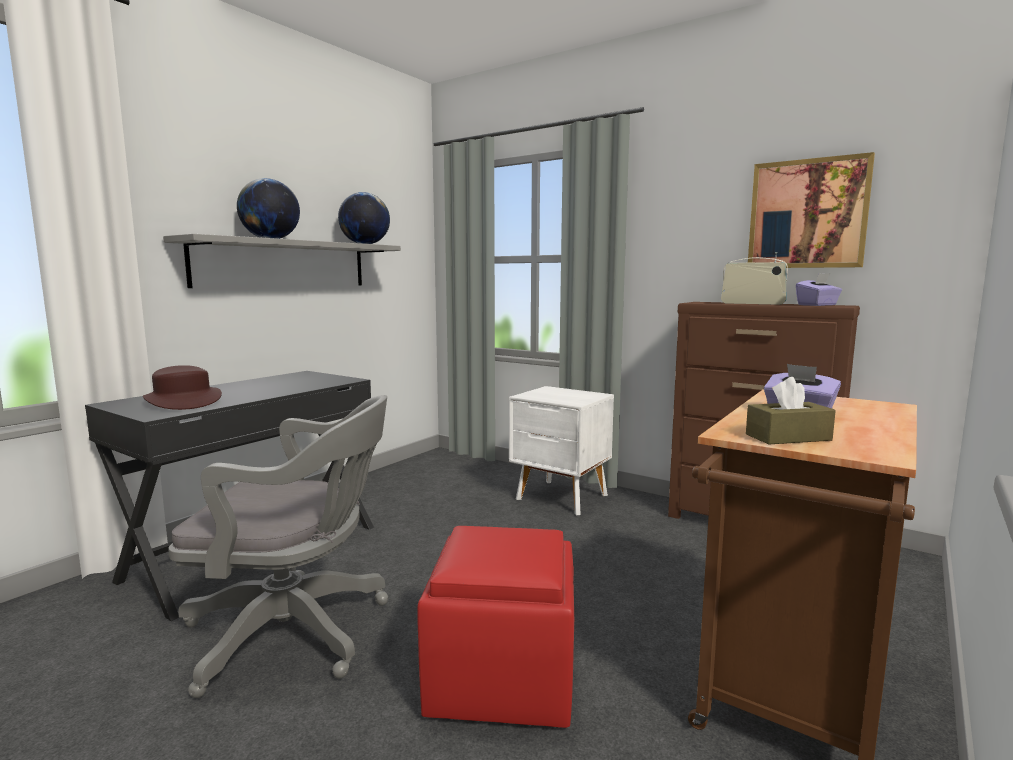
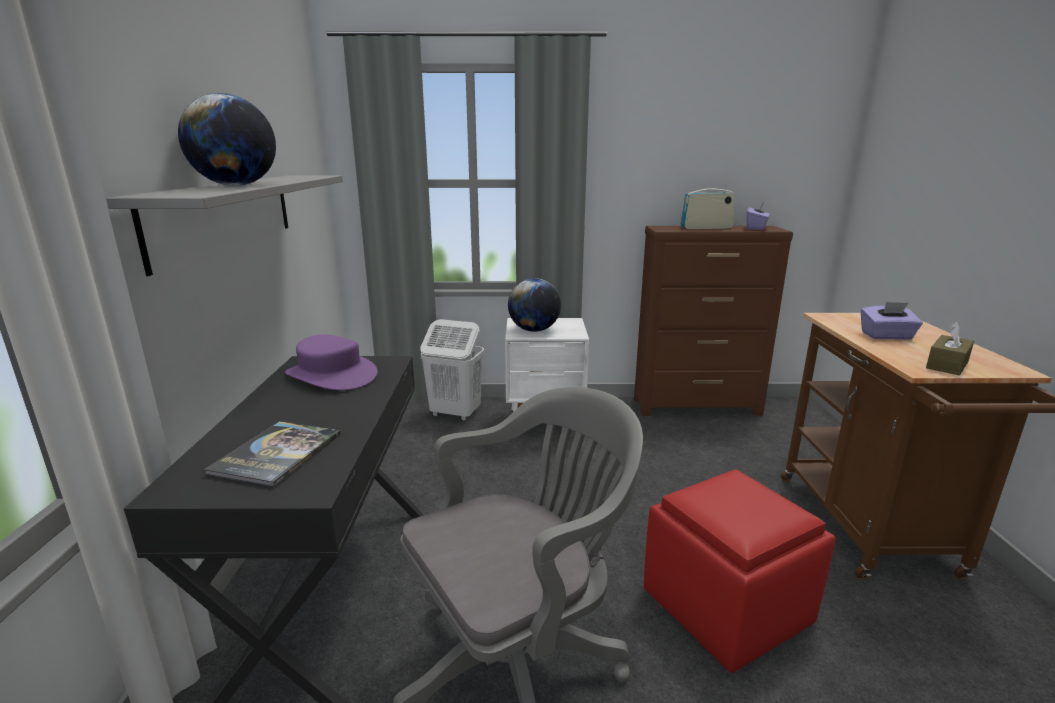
camera: 35 degrees left, 10 degrees up
(183, 401) = (277, 453): brown hat -> book
(299, 380) = (331, 375): none -> purple hat
(365, 244) = (306, 176): globe -> globe (534, 330)
(495, 473) = (455, 414): none -> white laundry basket
(807, 214) = (739, 150): picture -> none

